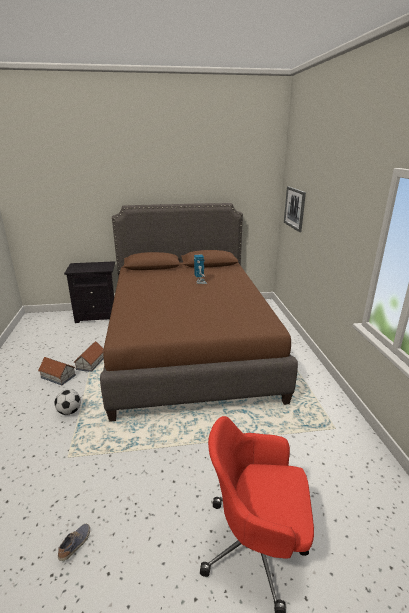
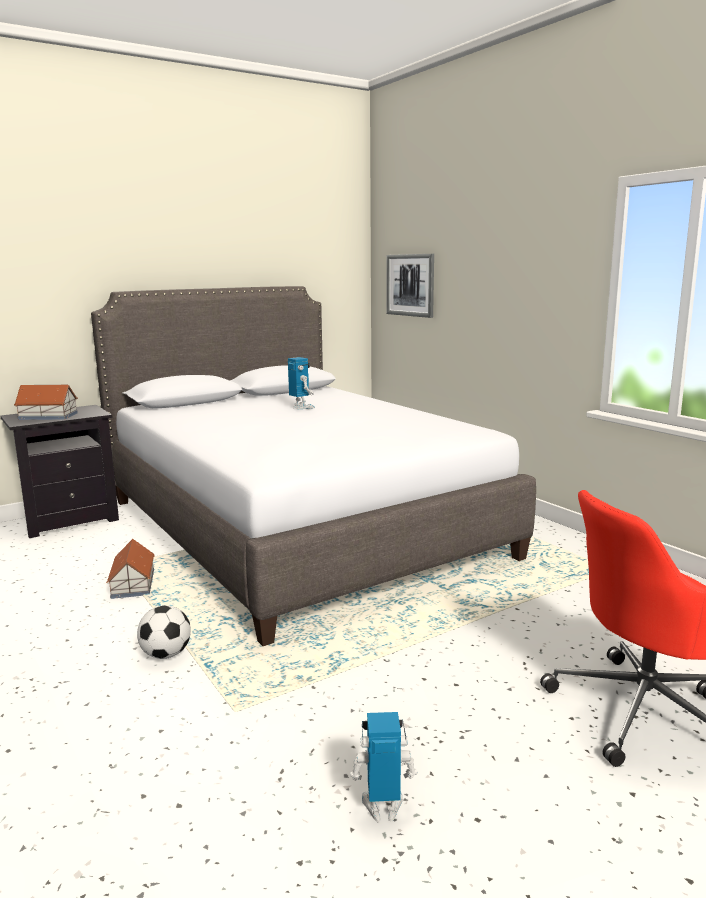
camera: 25 degrees left, 10 degrees down
(58, 376) = (81, 615): toy house -> toy house (48, 416)
(76, 545) = (383, 809): shoe -> toy robot
(188, 346) = (296, 528): brown bed -> grey bed

